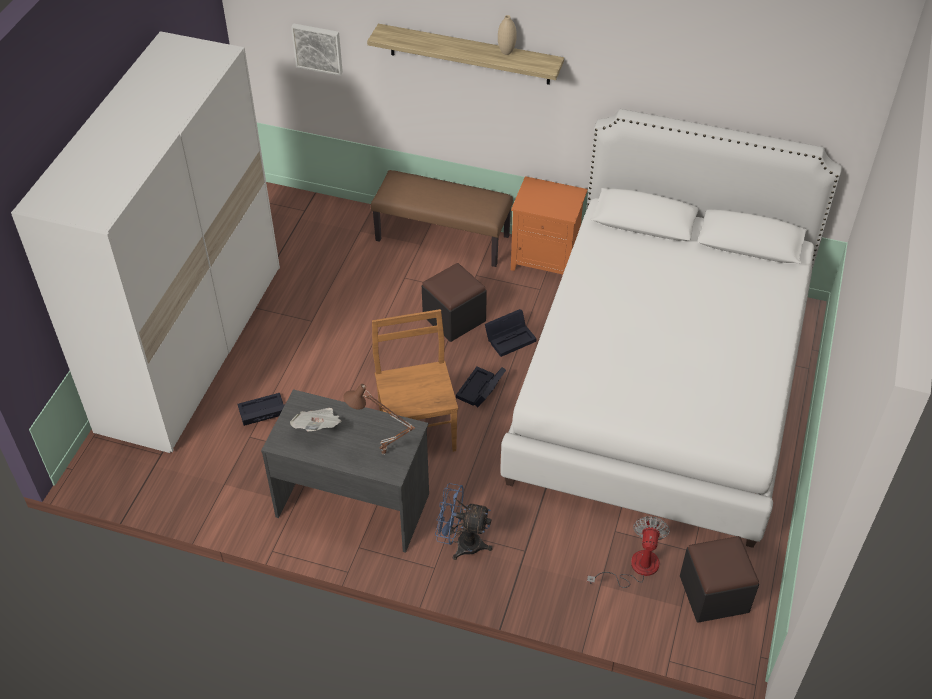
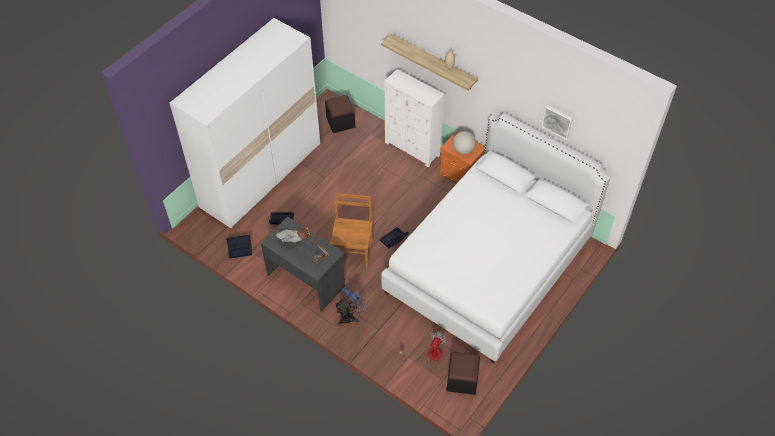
camera: 20 degrees right, 5 degrees up
(318, 48) = (362, 36): picture -> picture (557, 121)
(443, 238) = (412, 149): brown bench -> white dresser
(454, 318) = (397, 197): black ottoman -> black ottoman (340, 122)
(461, 543) = (350, 316): blue fan -> blue fan turned 105 degrees clockwise
(511, 338) = (422, 216): black storage box -> black storage box (240, 249)
(551, 203) = (463, 150): none -> globe

